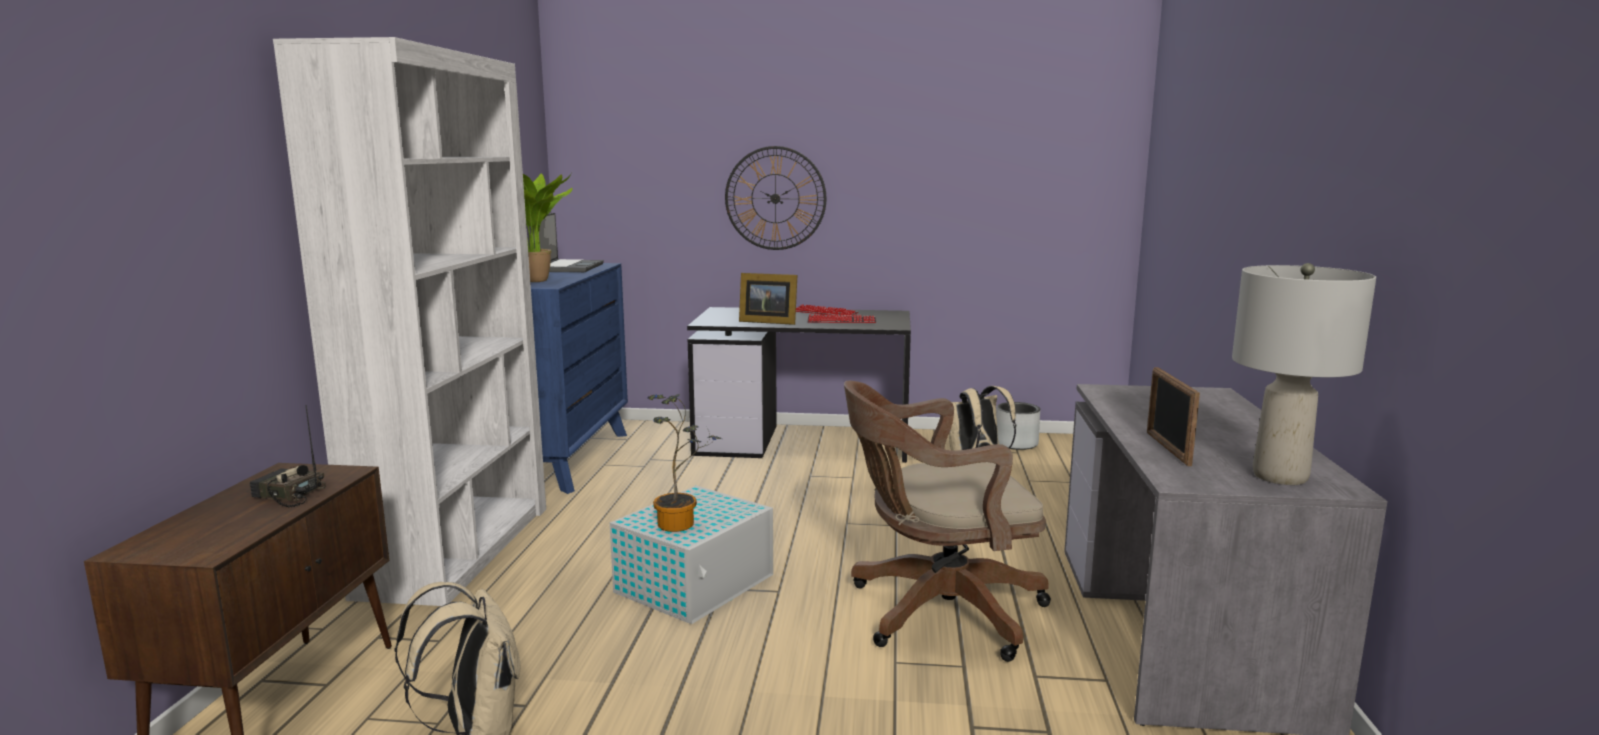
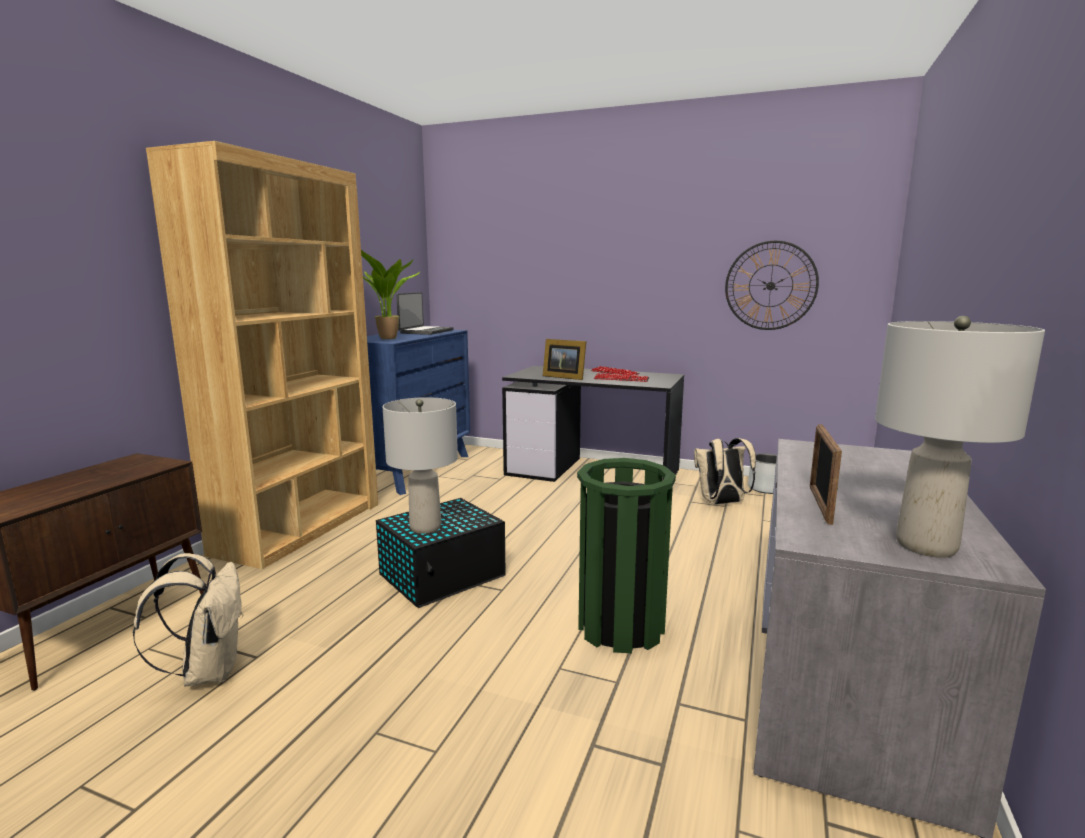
camera: 15 degrees right, 0 degrees up
(287, 495) = (110, 476): radio -> none
(457, 549) = (300, 527): white bookcase -> brown bookcase
(681, 524) = (425, 527): potted plant -> grey table lamp
(696, 583) = (444, 575): white storage box -> black storage box
(775, 198) = (583, 283): wall clock -> wall clock (770, 285)
(936, 612) = (620, 627): brown office chair -> green trash can

